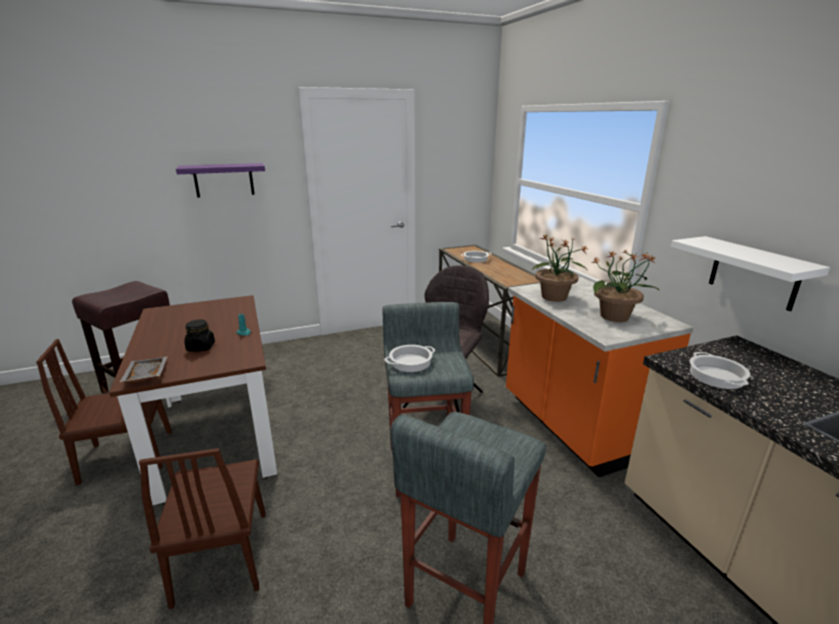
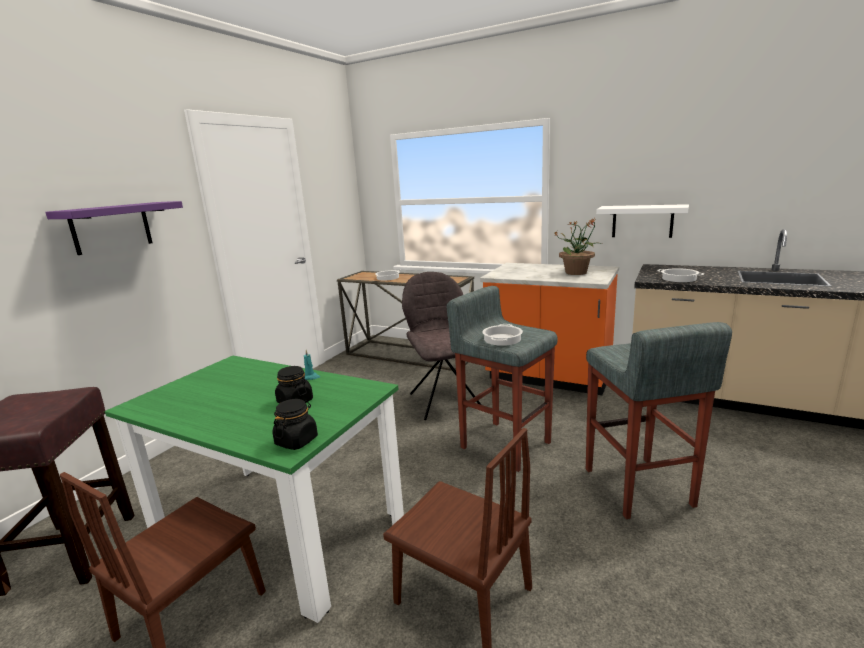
camera: 40 degrees left, 5 degrees down
(145, 376) = (296, 441): grey tray -> black jar
(217, 434) = (279, 530): brown dining table -> green dining table
(554, 297) = (522, 274): potted plant -> none

